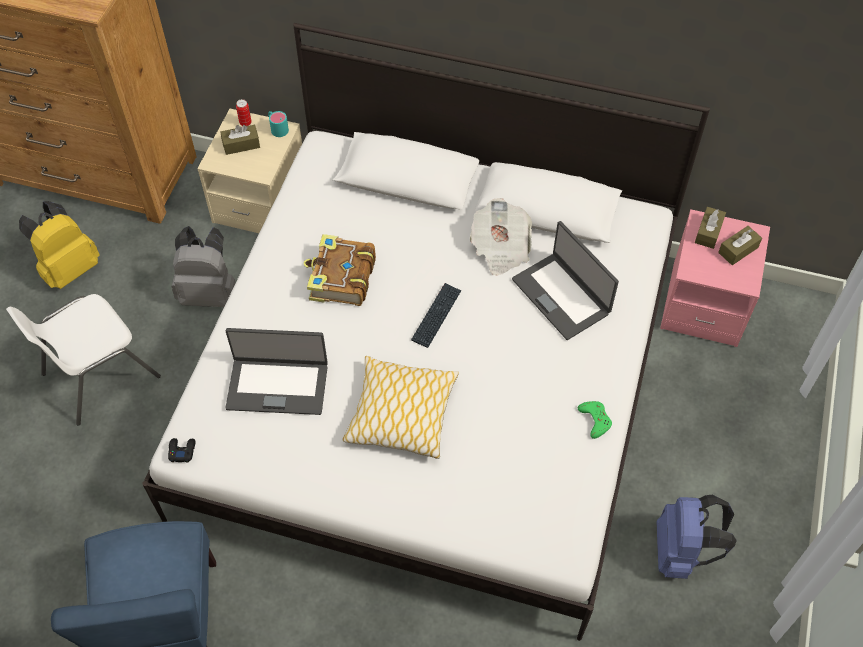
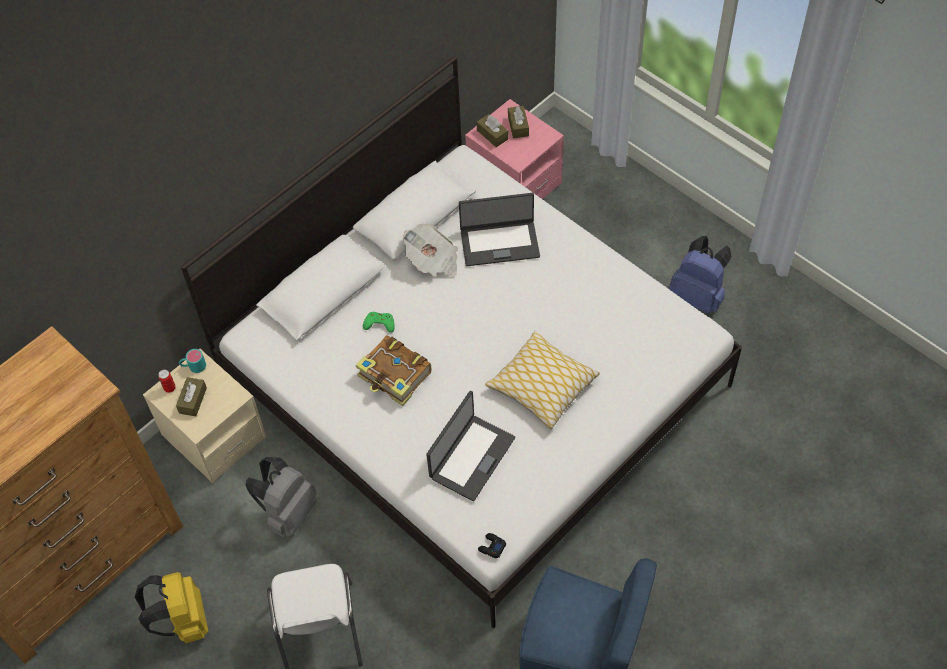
camera: 60 degrees left, 0 degrees up
(436, 315) = (469, 327): keyboard -> none
(595, 420) = (613, 271): green game controller -> green game controller (379, 324)

